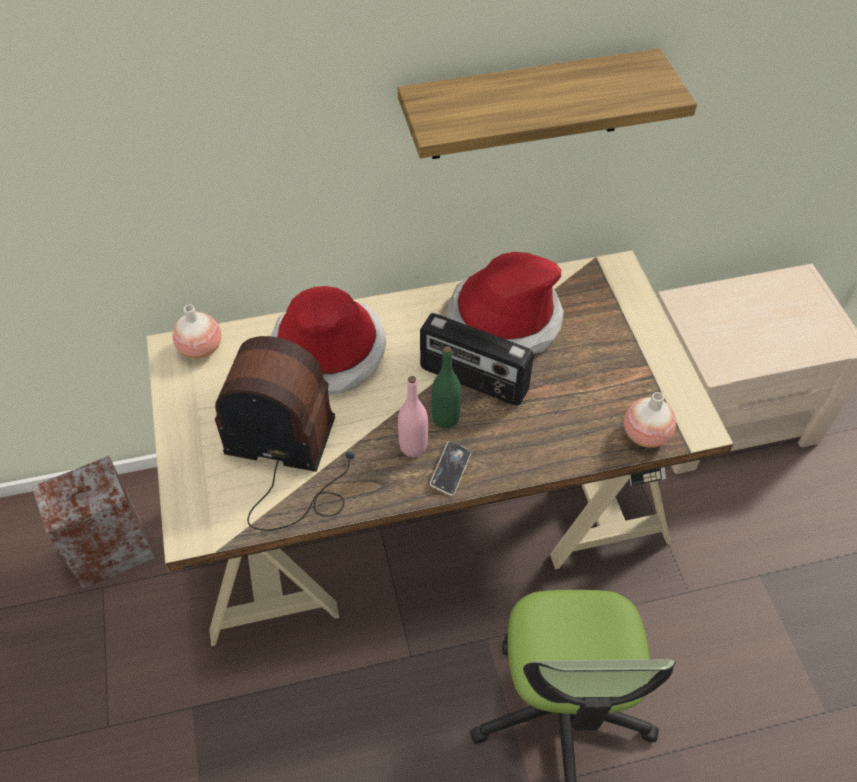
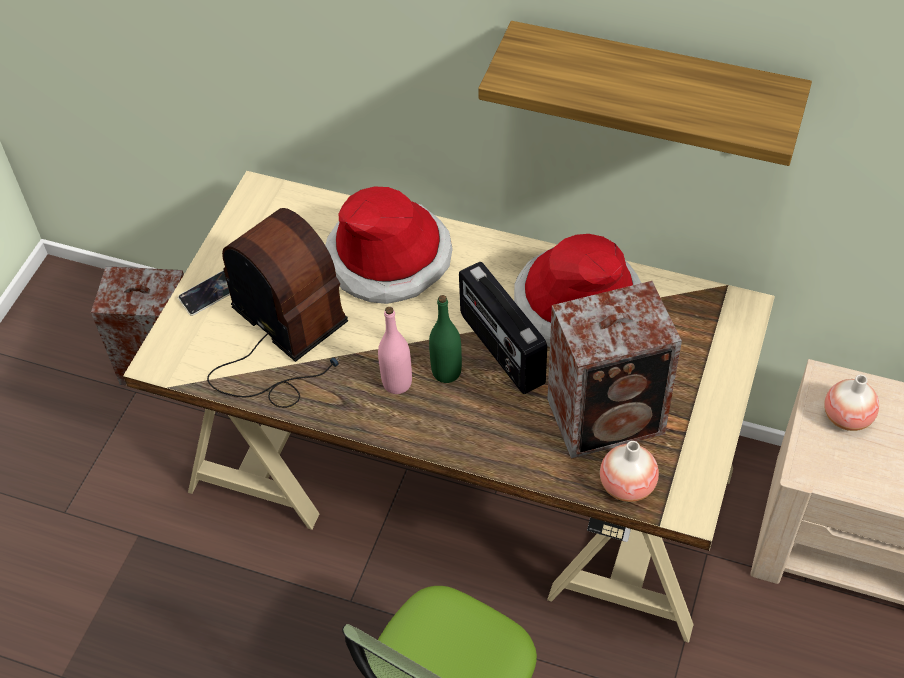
camera: 35 degrees right, 0 degrees up
(200, 348) = (282, 203): vase -> vase (847, 417)
(450, 470) = (413, 421): phone -> phone (209, 295)
(592, 390) = (609, 416): none -> speaker

